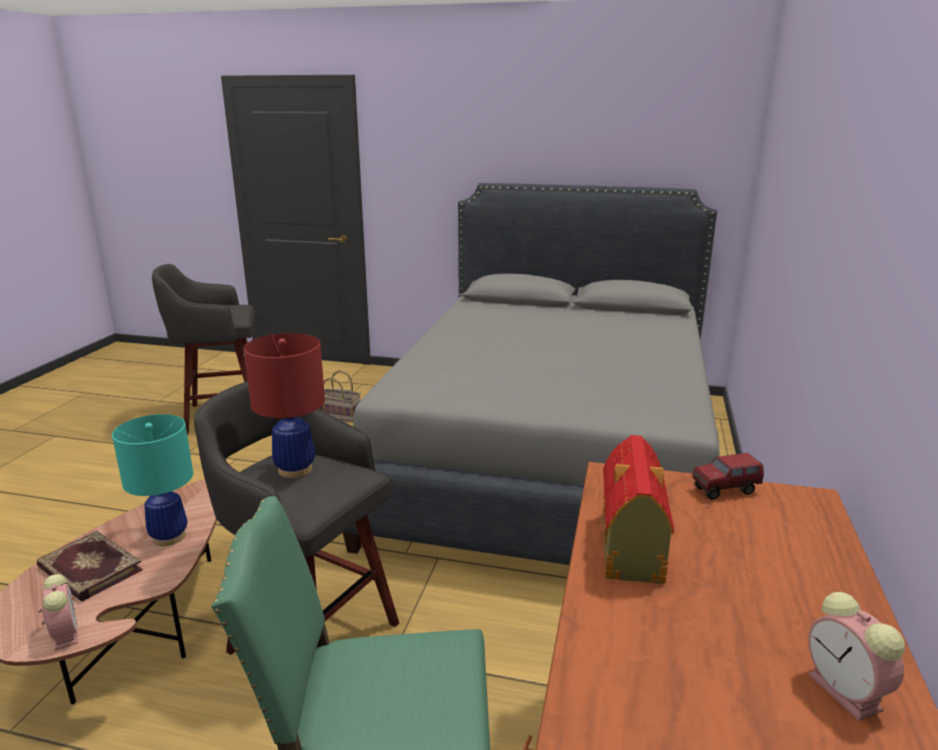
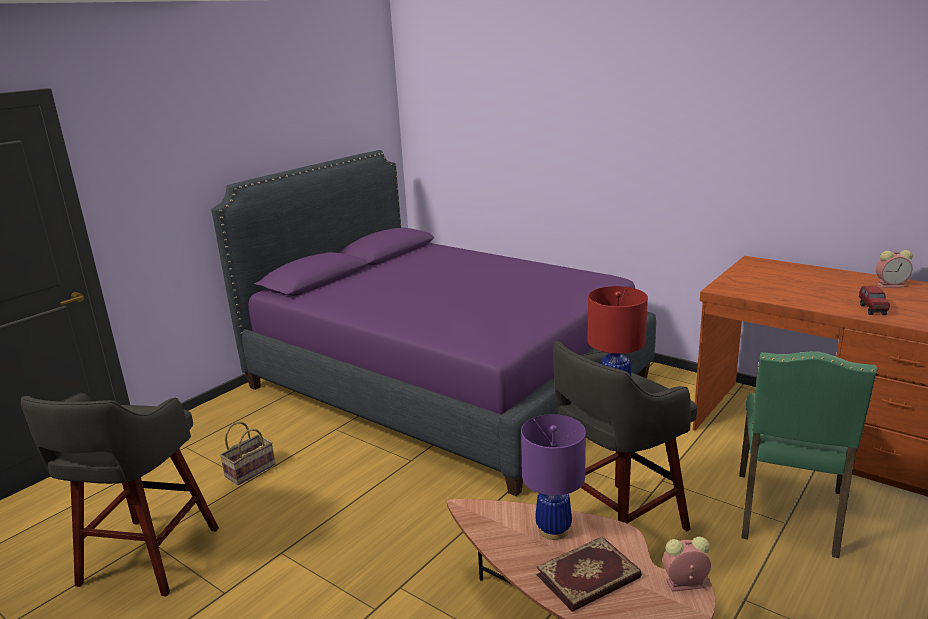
camera: 65 degrees left, 0 degrees up
(169, 537) = (553, 530): turquoise table lamp -> purple table lamp
(552, 458) = (444, 382): grey bed -> purple bed
(631, 548) = (794, 297): toy house -> none
(725, 490) = (741, 272): toy truck -> toy truck (872, 309)

